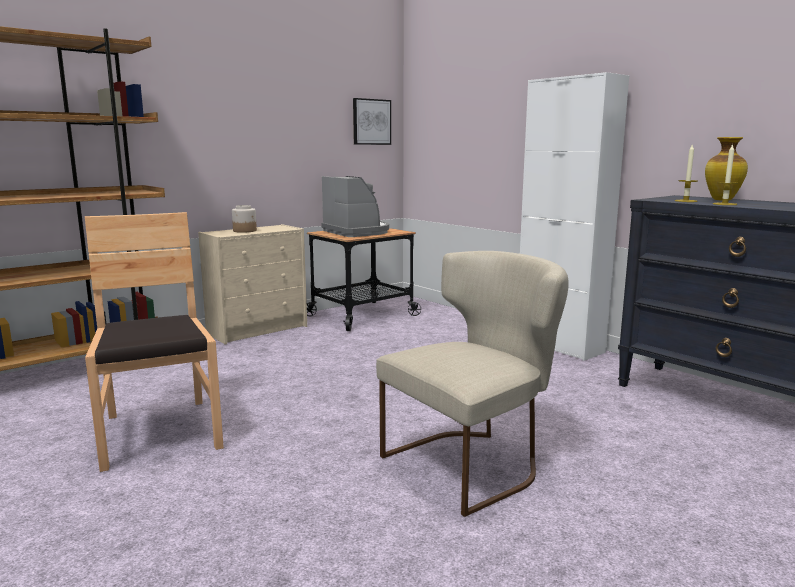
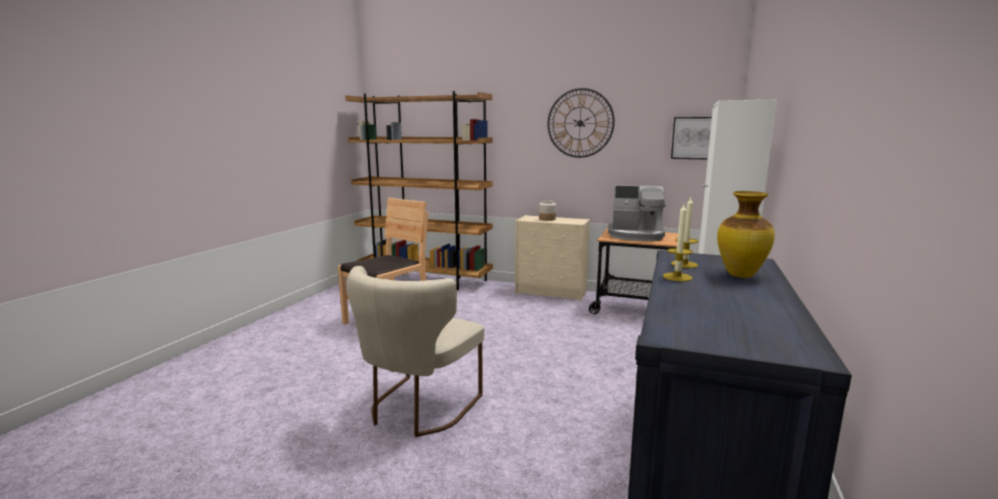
camera: 60 degrees right, 0 degrees up
(258, 99) = (580, 123): none -> wall clock
(357, 232) = (636, 235): coffee machine -> coffee machine turned 75 degrees clockwise
(472, 463) = (418, 409): beige chair -> beige chair turned 90 degrees clockwise

